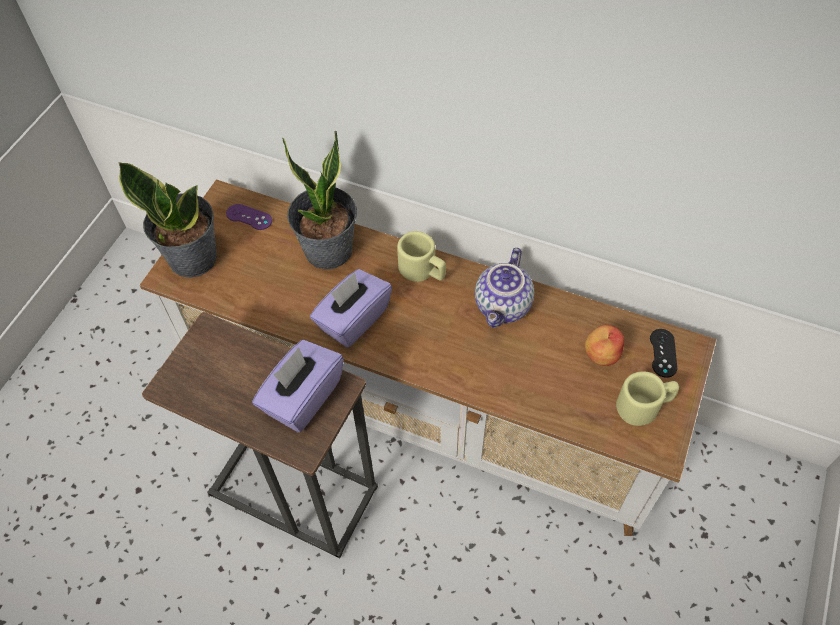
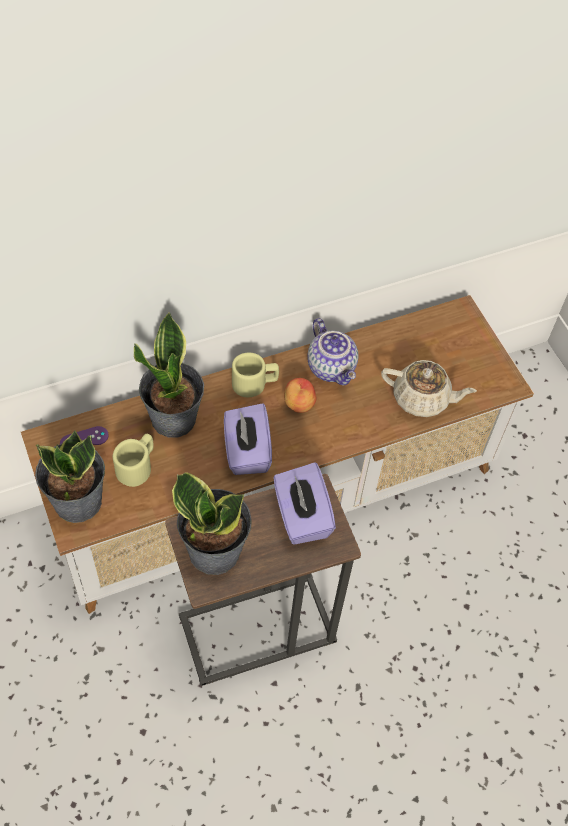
camera: 50 degrees left, 0 degrees up
(207, 366) = (214, 550): none -> potted plant
(556, 395) = (422, 399): none -> beige teapot
(601, 354) = (419, 353): apple -> apple (298, 404)
(644, 406) = (474, 365): beige mug -> beige mug (137, 466)
(663, 353) = (451, 325): black game controller -> none

